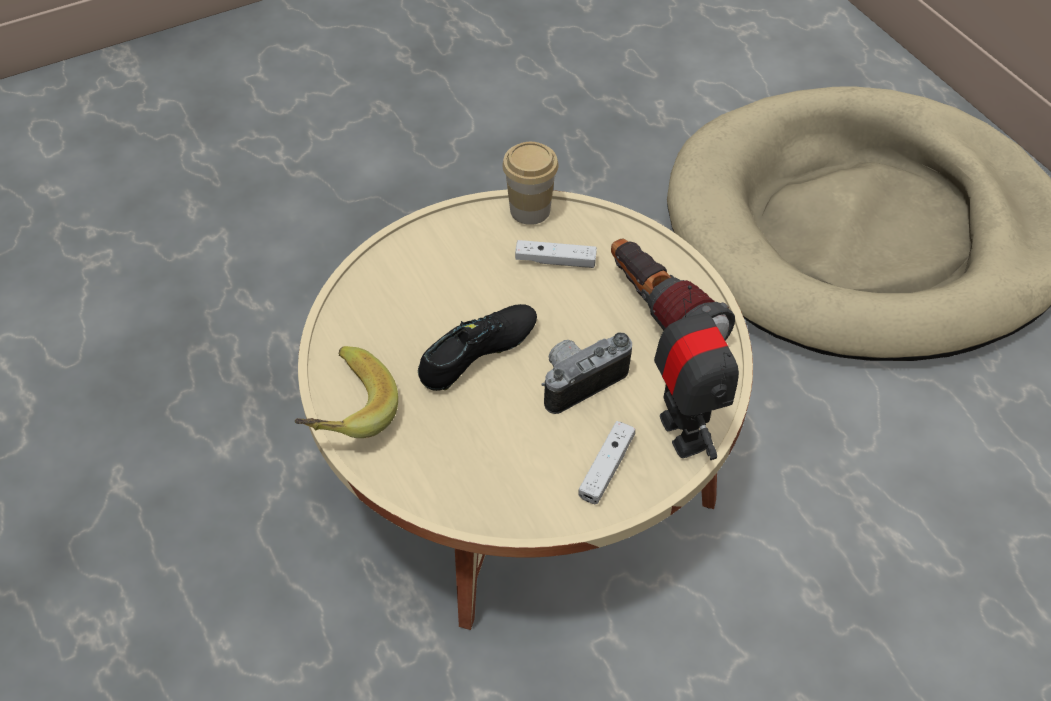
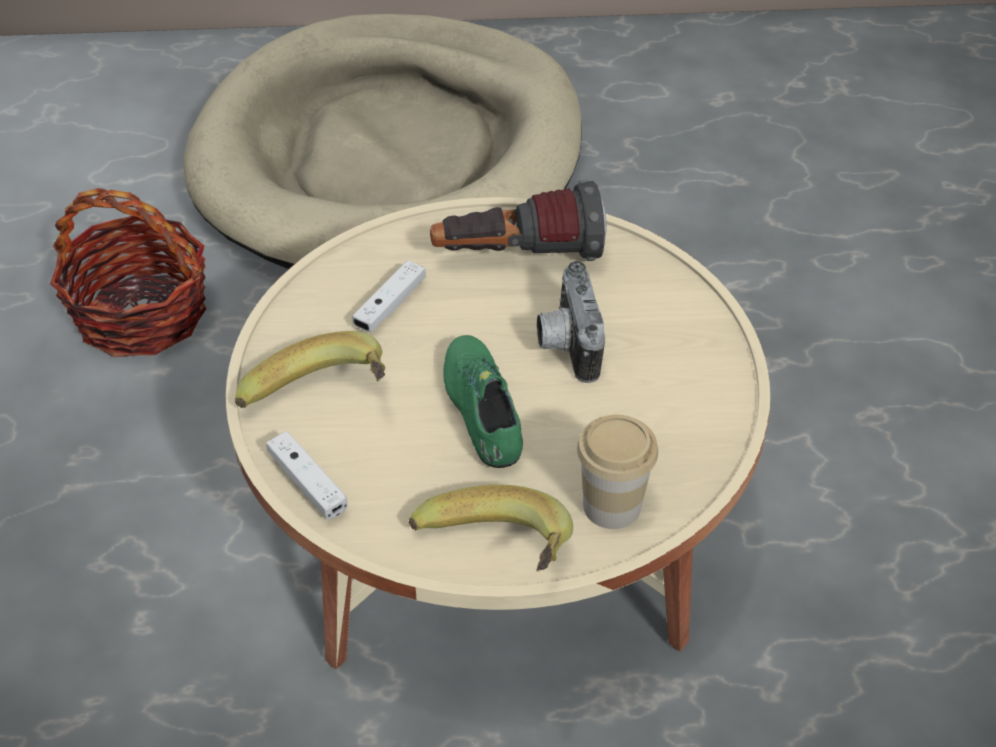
camera: 65 degrees left, 5 degrees down
(433, 262) = (321, 403): none -> banana
(479, 355) = (483, 412): black shoe -> green shoe
(530, 210) = (304, 297): cup -> cup (611, 505)
(586, 173) = (142, 314): none -> basket
(606, 468) = (687, 364): white game controller -> white game controller (308, 483)
(683, 432) = (676, 292): toy robot -> none

